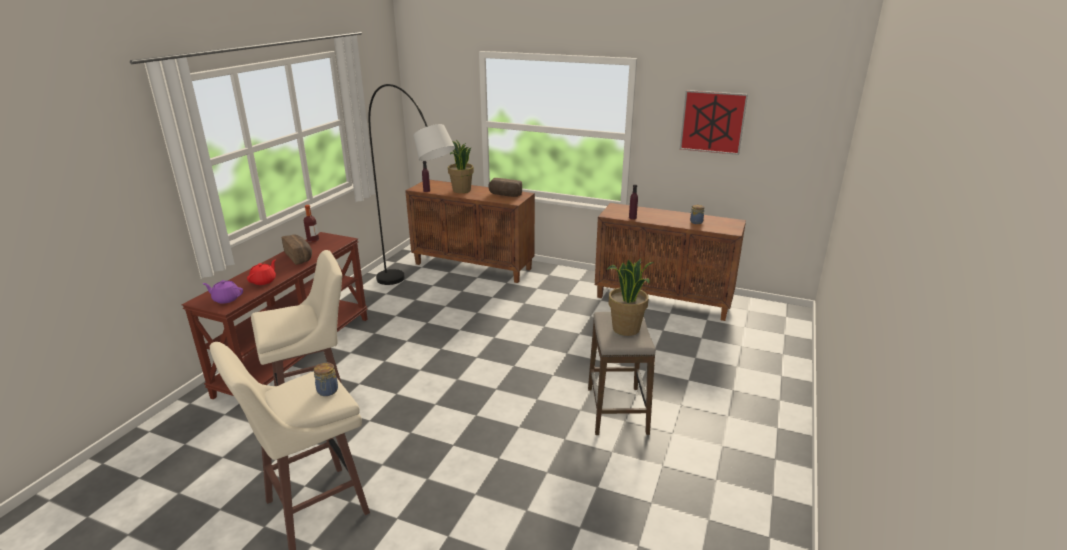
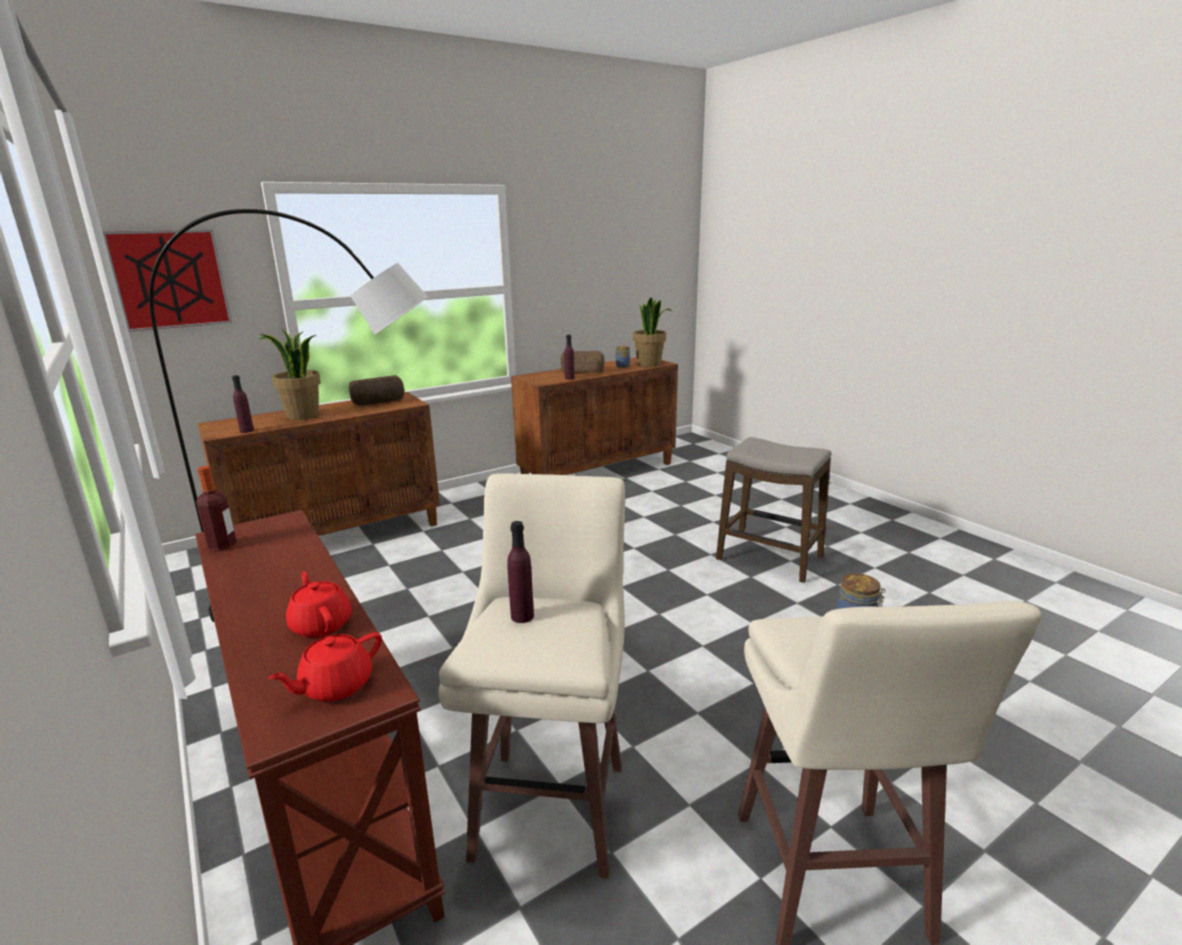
camera: 55 degrees left, 5 degrees down
(226, 299) = (335, 686): purple teapot -> red teapot
(292, 313) = (522, 616): none -> purple bottle
(300, 257) = (275, 569): bread -> bread (582, 371)
(626, 329) = (781, 449): potted plant -> potted plant (649, 364)
(712, 122) = (591, 256): picture -> picture (170, 279)

